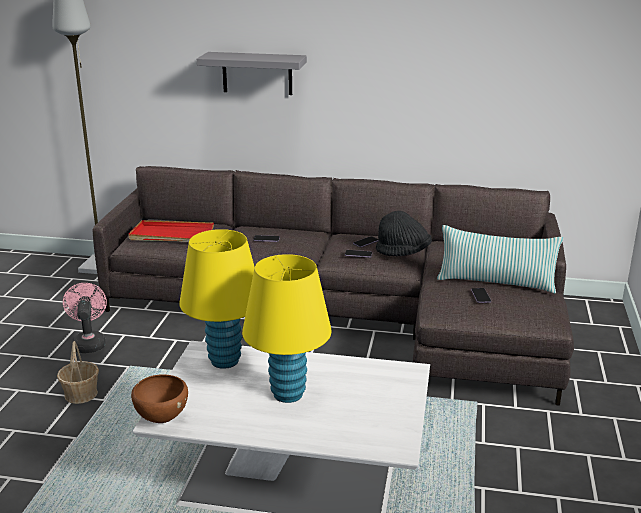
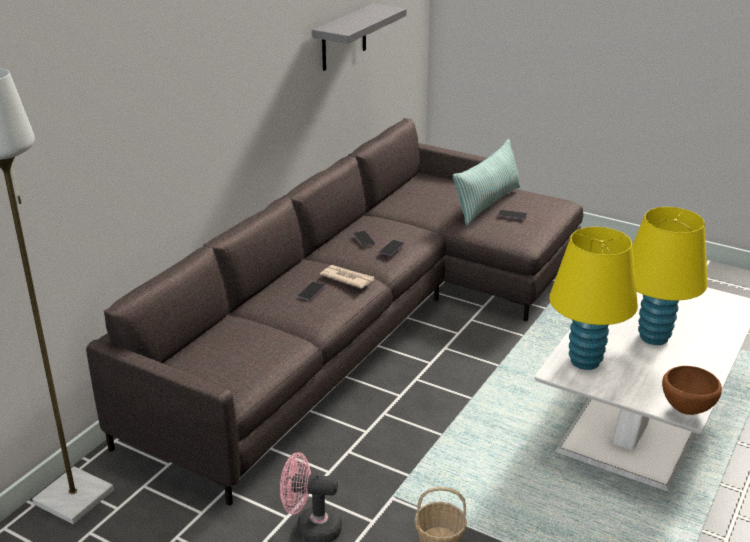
camera: 70 degrees left, 5 degrees up
(171, 235) = (243, 354): red tray -> none
(257, 73) = (187, 110): grey shelf -> grey shelf (344, 38)
(296, 247) = (347, 278): none -> newspaper
(403, 253) = (404, 227): black hat -> none

